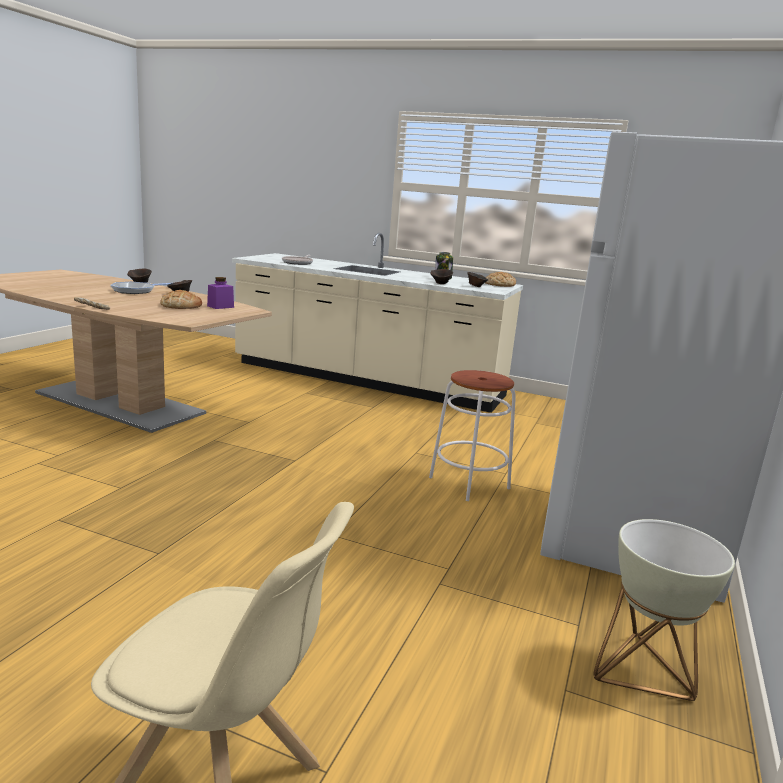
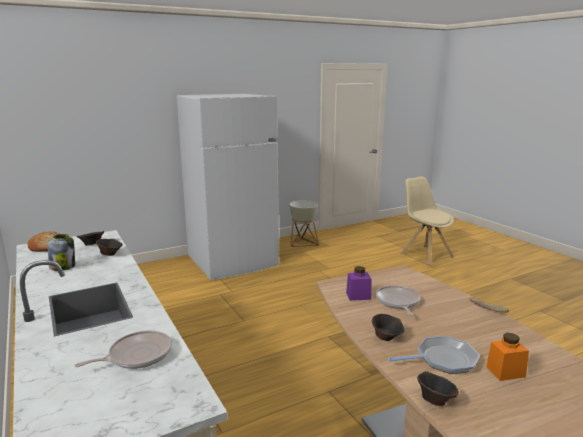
camera: 140 degrees left, 0 degrees up
(92, 290) = (505, 372): none -> orange jar
(181, 306) = (398, 302): bread -> frying pan
(469, 483) = (249, 295): white stool -> none

